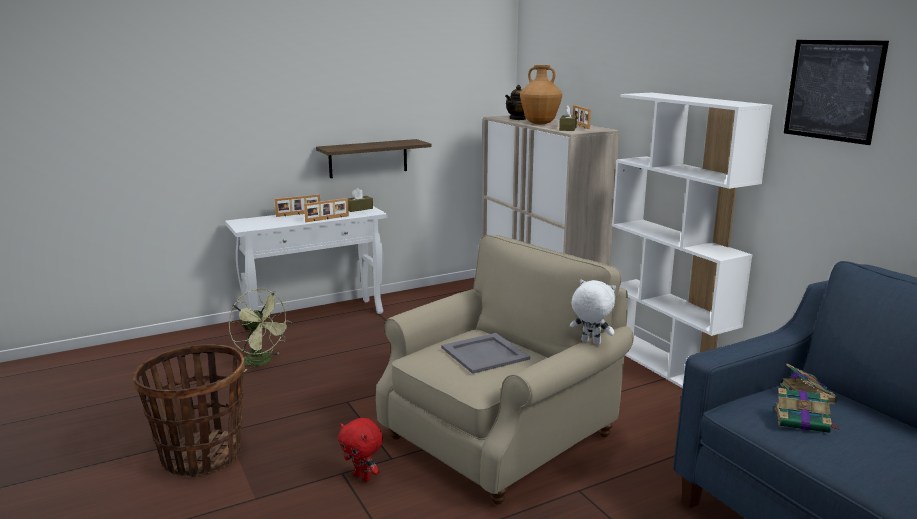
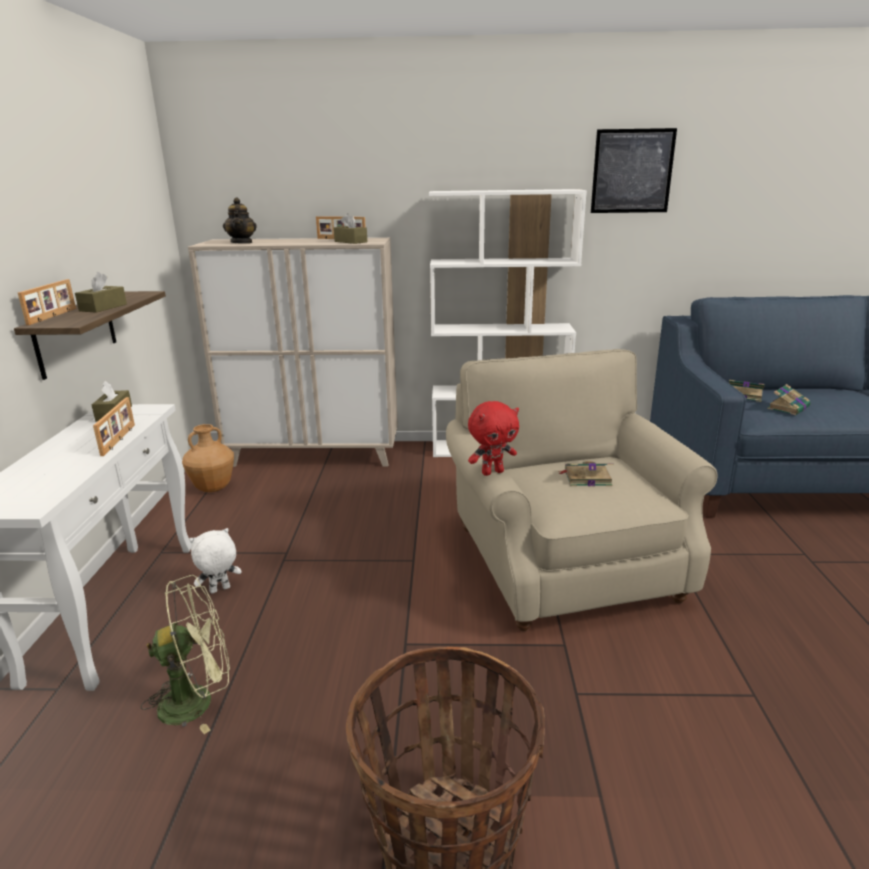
camera: 60 degrees left, 5 degrees up
(298, 214) = (45, 454): picture frame -> picture frame (53, 316)
(362, 477) = (593, 678): red plush toy -> red plush toy (492, 472)
(372, 145) = (103, 307): none -> brown tissue box
(484, 353) = (586, 478): grey tray -> book
(539, 123) = (293, 242): brown vase -> brown vase (213, 488)
(590, 343) = (644, 422): white plush toy -> white plush toy (220, 590)

